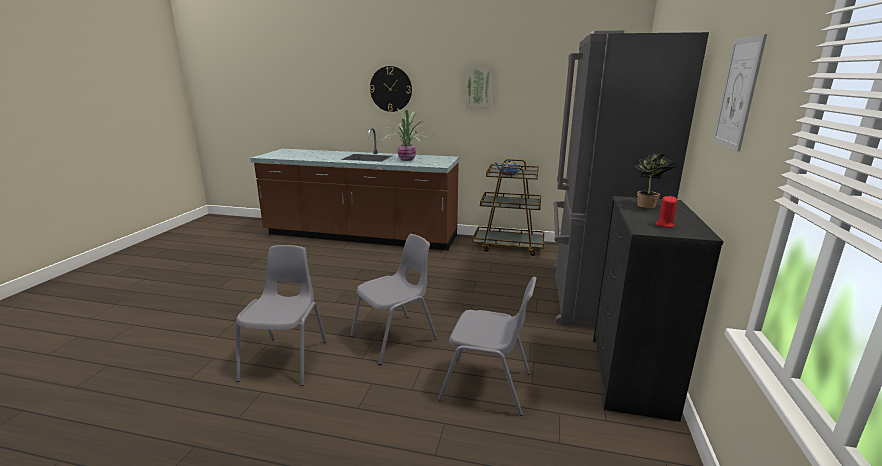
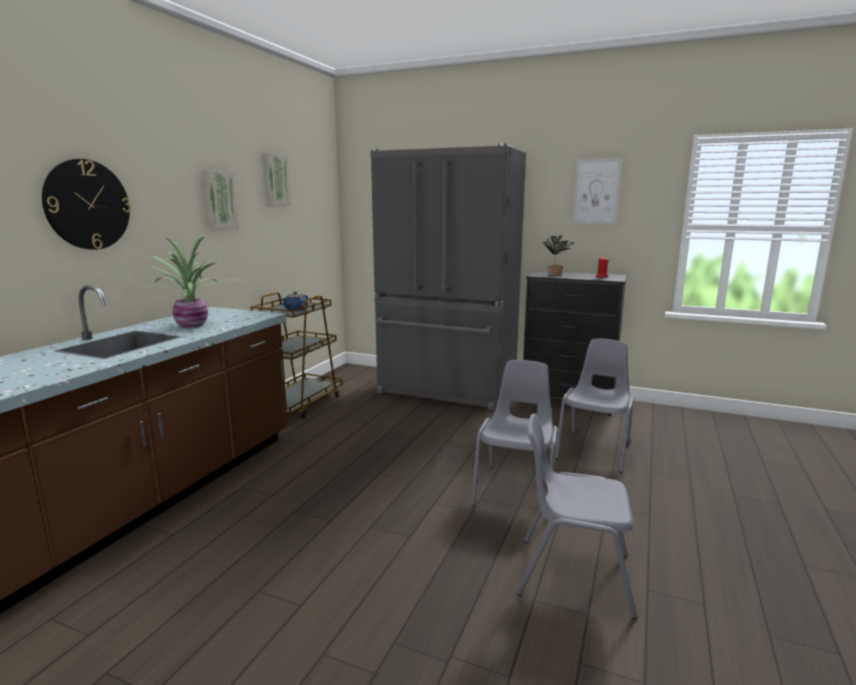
camera: 80 degrees left, 5 degrees down
(395, 338) = (516, 489): grey chair -> grey chair turned 45 degrees clockwise
(542, 72) = (275, 180): none -> picture

